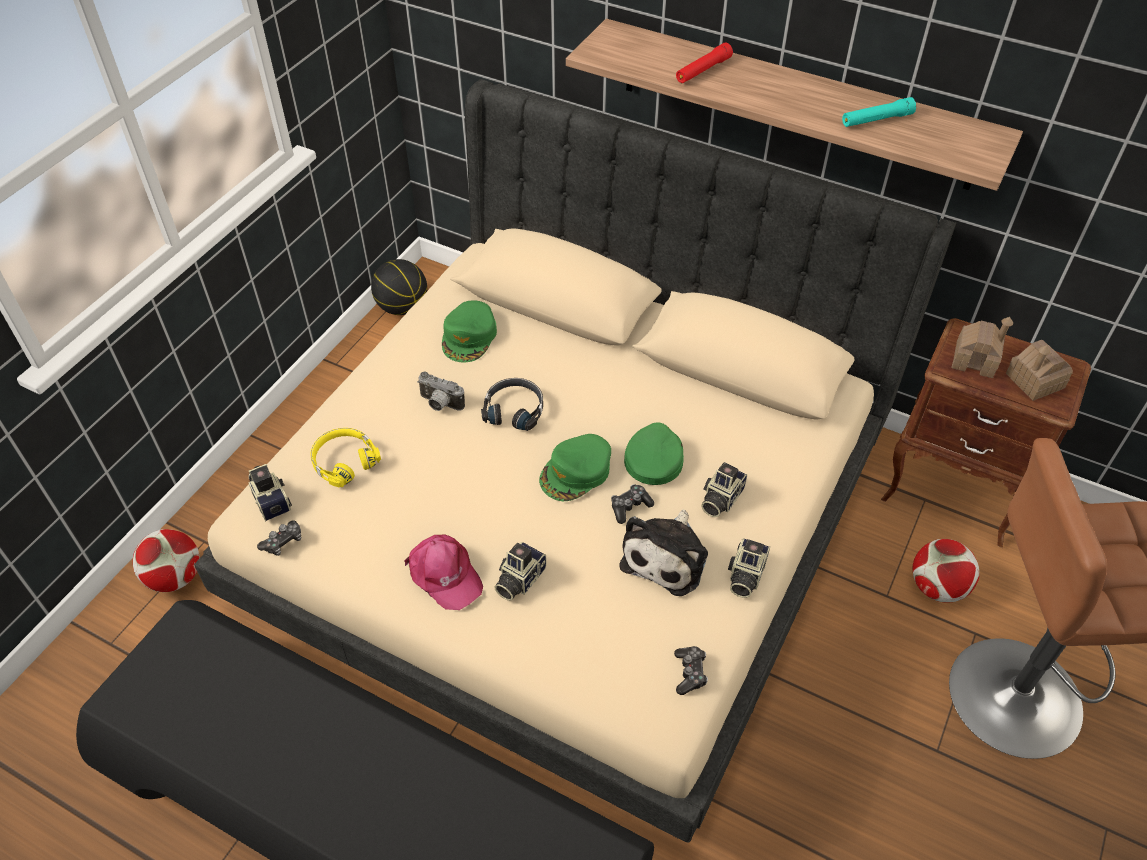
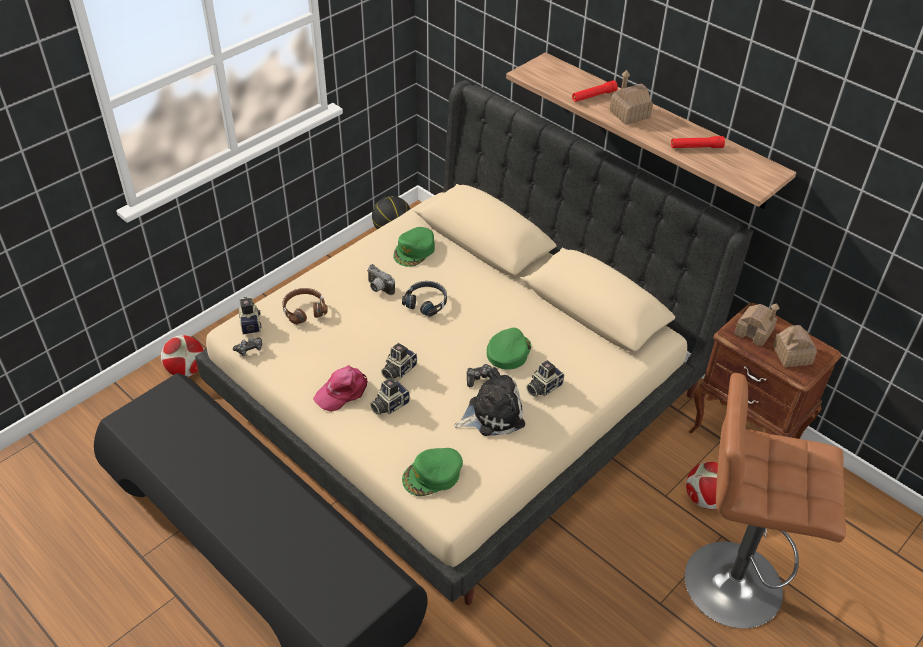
camera: 15 degrees right, 5 degrees down
(344, 461) = (304, 309): yellow headphones -> brown headphones
(444, 575) = (342, 391): pink cap -> pink cap turned 75 degrees clockwise
(576, 472) = (452, 349): green cap -> green cap (432, 475)
(667, 556) = (492, 414): plush toy -> plush toy turned 150 degrees counterclockwise
(690, 673) = (478, 486): game controller -> none
(744, 575) = (539, 437): camera -> camera (398, 370)
(764, 88) = (629, 114): none -> toy house
(876, 120) = (696, 147): turquoise flashlight -> red flashlight

